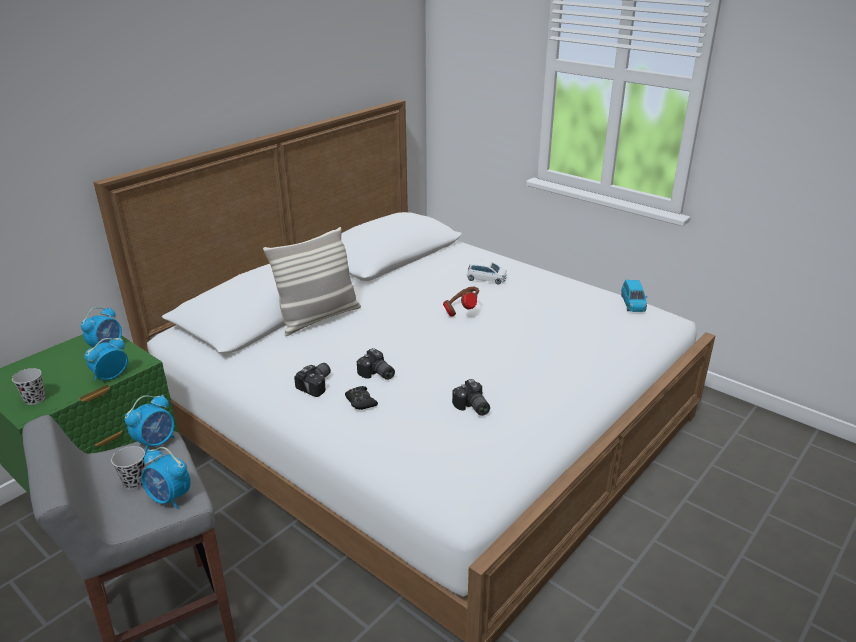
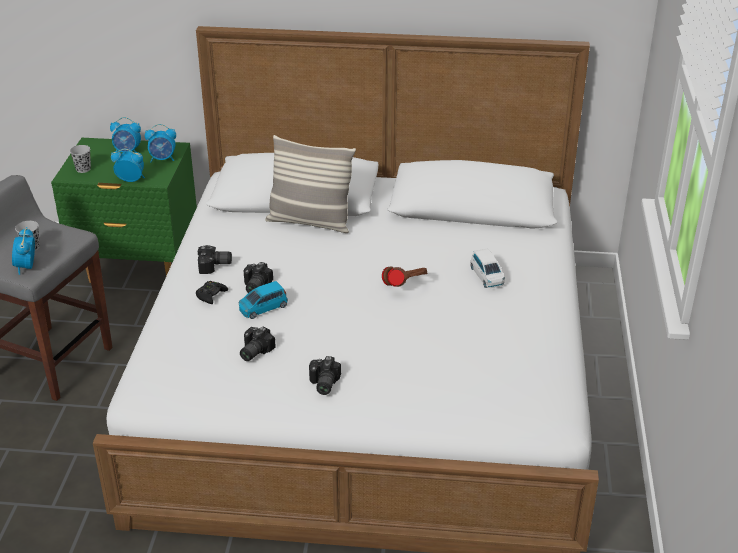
camera: 55 degrees right, 5 degrees up
(156, 443) = (74, 234): alarm clock -> alarm clock (128, 152)
(550, 389) = (322, 384): none -> camera
(633, 304) = (551, 386): blue toy car -> blue toy car (263, 308)

